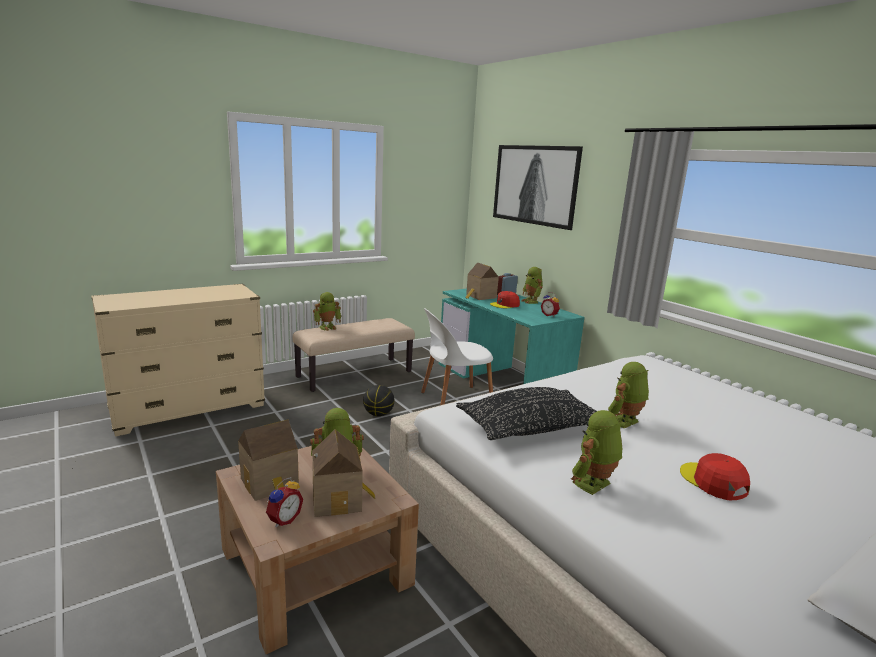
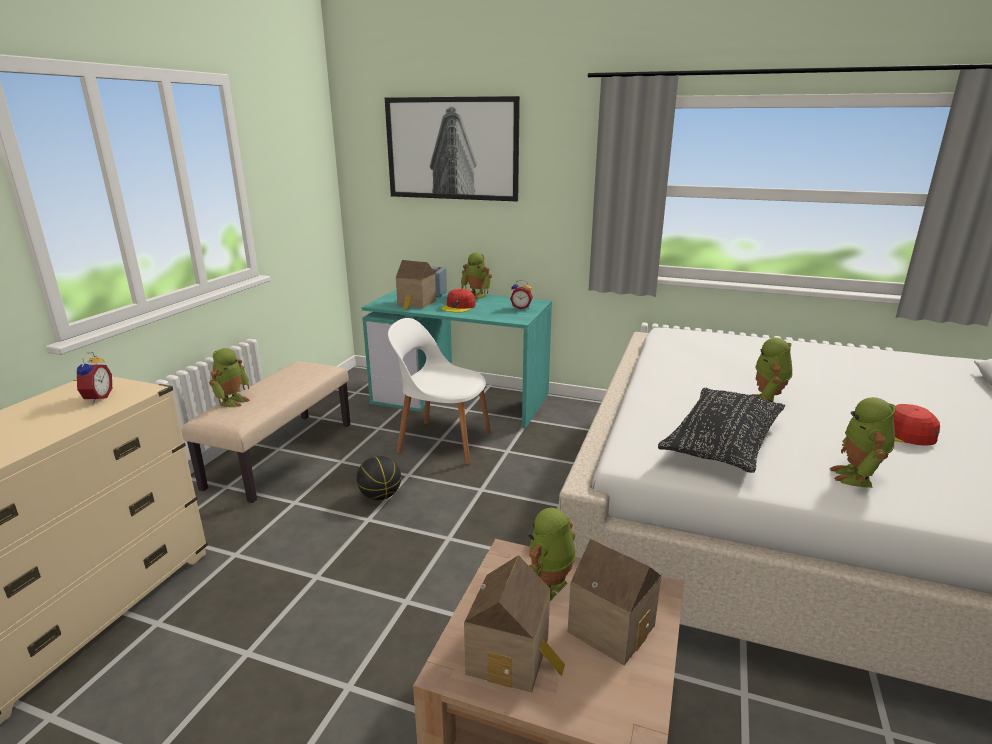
camera: 35 degrees left, 5 degrees up
(283, 519) = (600, 693): alarm clock -> alarm clock (96, 398)
(454, 400) = (442, 442): white chair -> white chair turned 75 degrees clockwise

